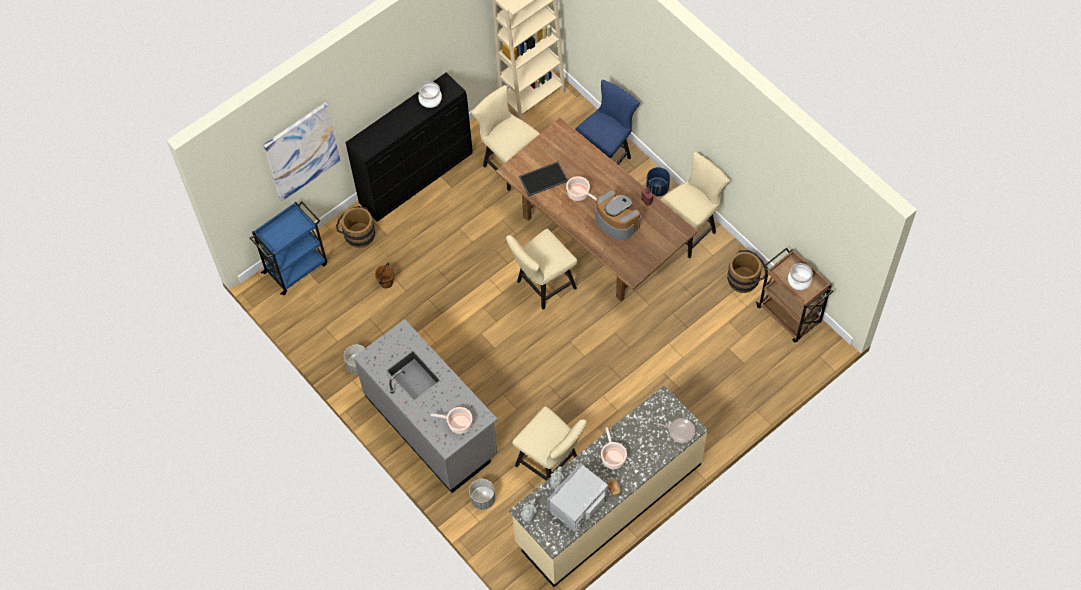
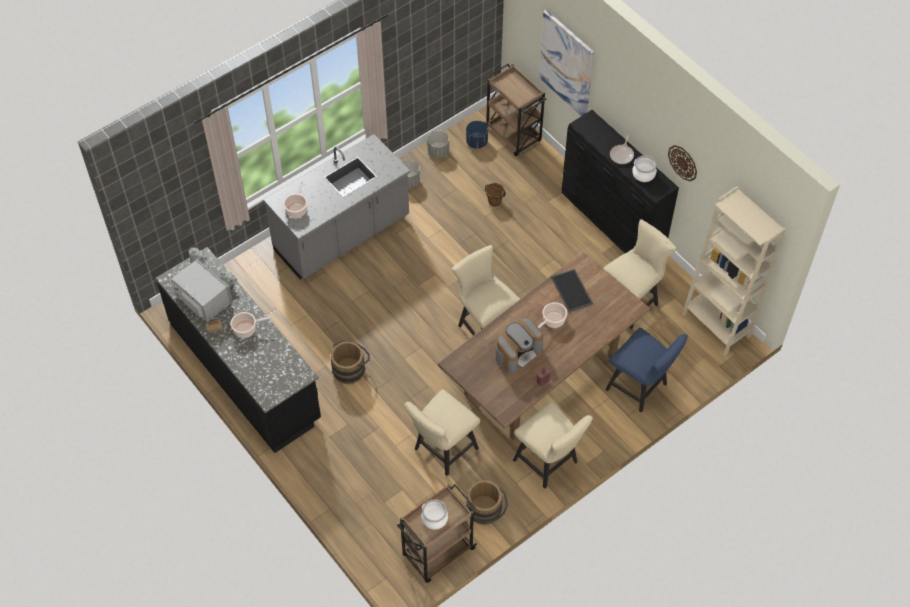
camera: 90 degrees right, 5 degrees down
(296, 267) = (513, 135): blue cart -> brown cart
(357, 234) = (548, 179): brown bucket -> brown bucket (350, 369)
(438, 53) = (683, 162): none -> wall clock
(483, 499) = (264, 273): grey planter -> grey planter (438, 152)
(551, 464) = (292, 326): beige chair -> beige chair (442, 451)
(608, 503) = (245, 371): beige counter -> black counter
(657, 188) = (601, 436): blue planter -> blue planter (476, 142)
(680, 431) = (266, 387): frying pan -> frying pan (622, 155)

